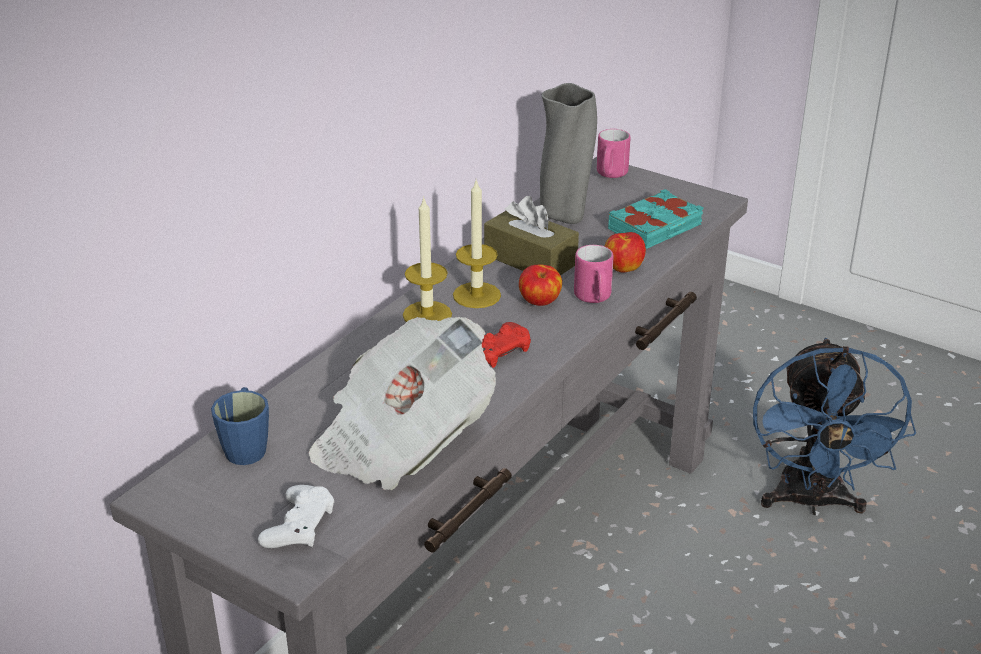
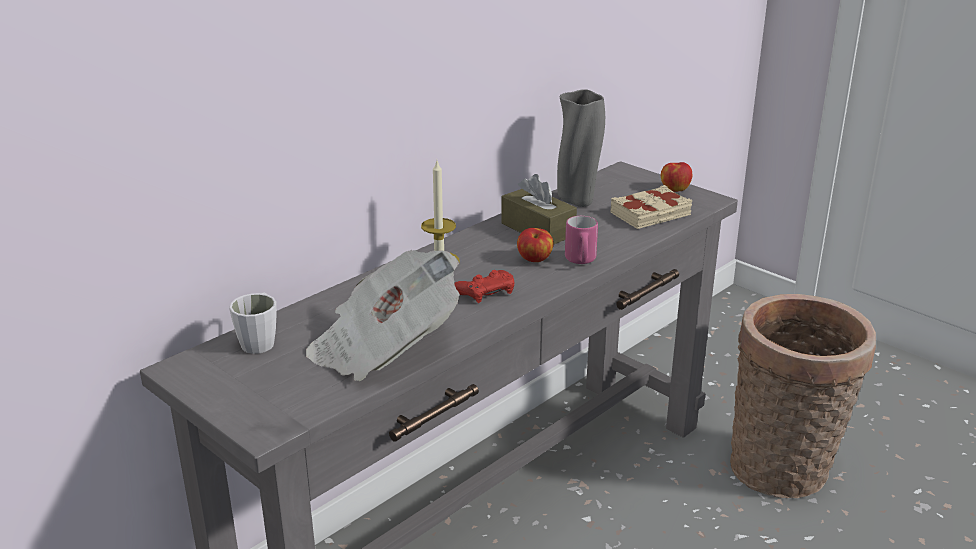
camera: 10 degrees right, 5 degrees down
(246, 446) = (260, 340): blue mug -> white mug
(299, 526) = (278, 401): white game controller -> none
(476, 295) = (484, 251): candle -> none
(610, 175) = (626, 175): pink mug -> none
(623, 267) = (613, 241): apple -> apple (675, 189)
(656, 227) = (651, 214): turquoise book -> beige book
(811, 502) = (784, 471): blue fan -> basket

